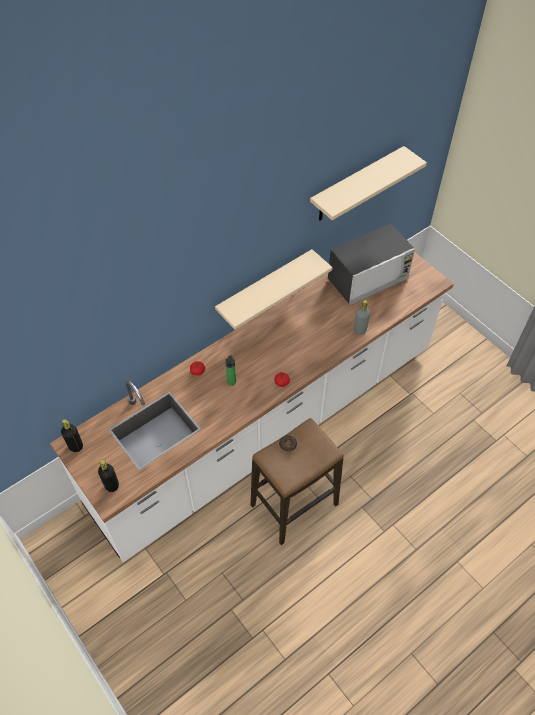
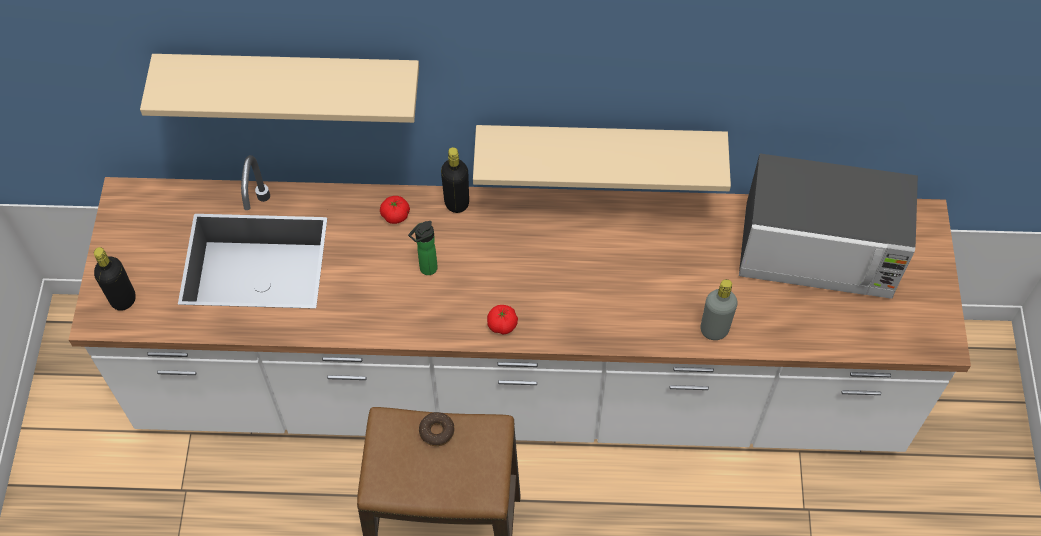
camera: 40 degrees right, 5 degrees up
(76, 446) = (131, 206): black bottle -> black bottle (456, 203)
(356, 185) = (863, 62): beige shelf -> beige shelf (290, 81)

